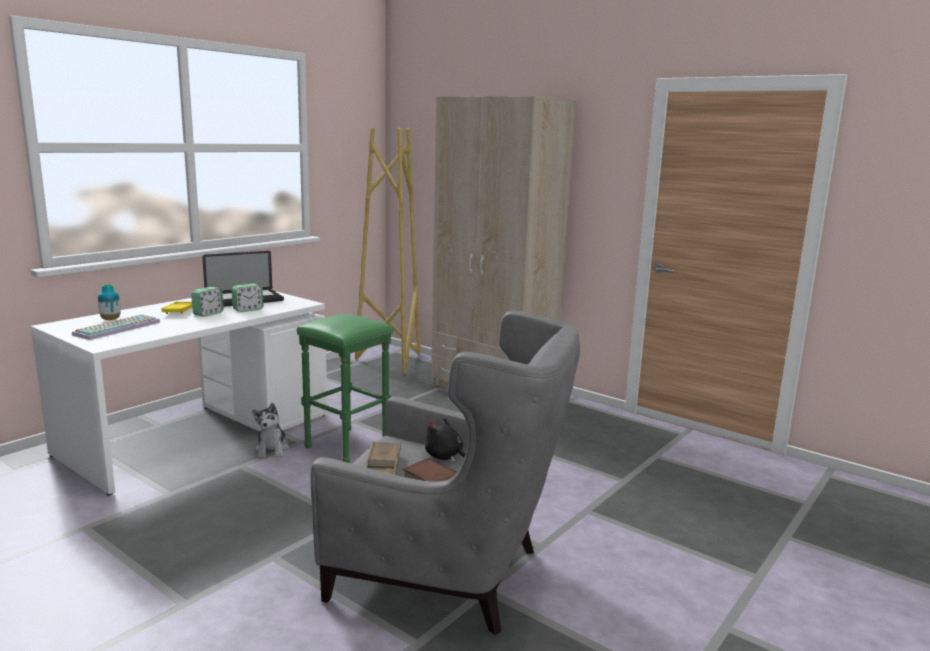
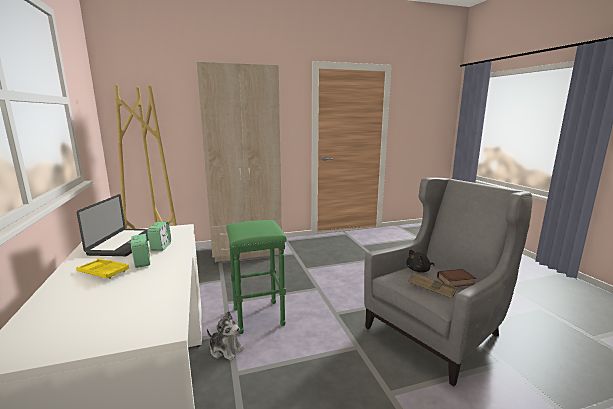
camera: 55 degrees left, 0 degrees up
(110, 319) = (58, 313): vase -> none
(117, 328) = (105, 313): keyboard -> none

